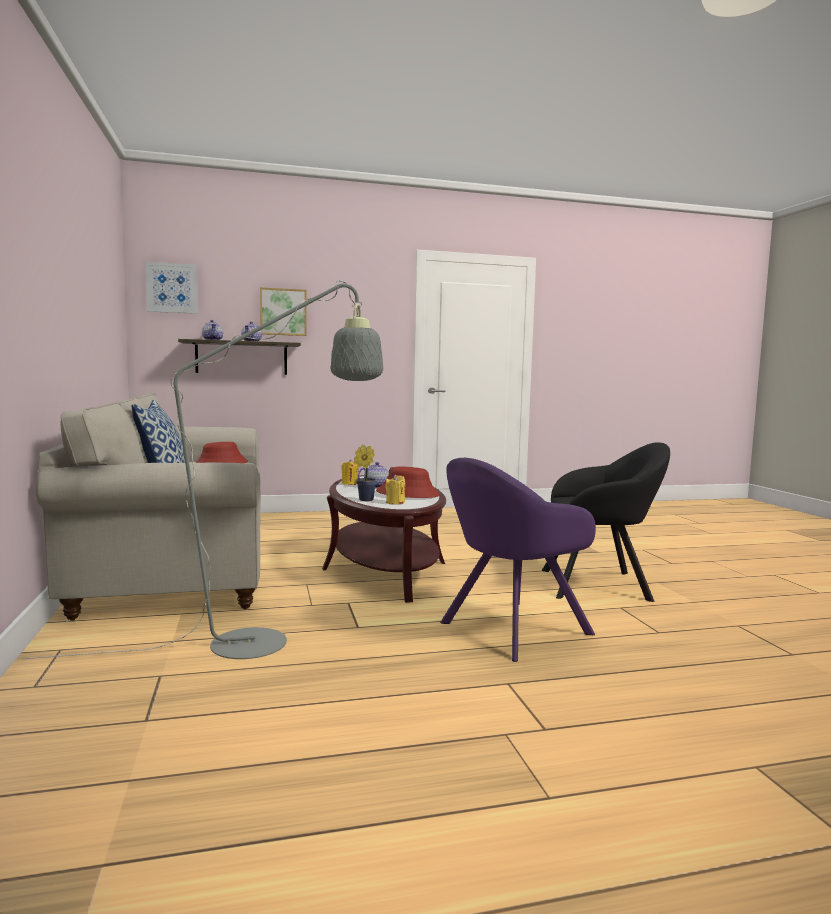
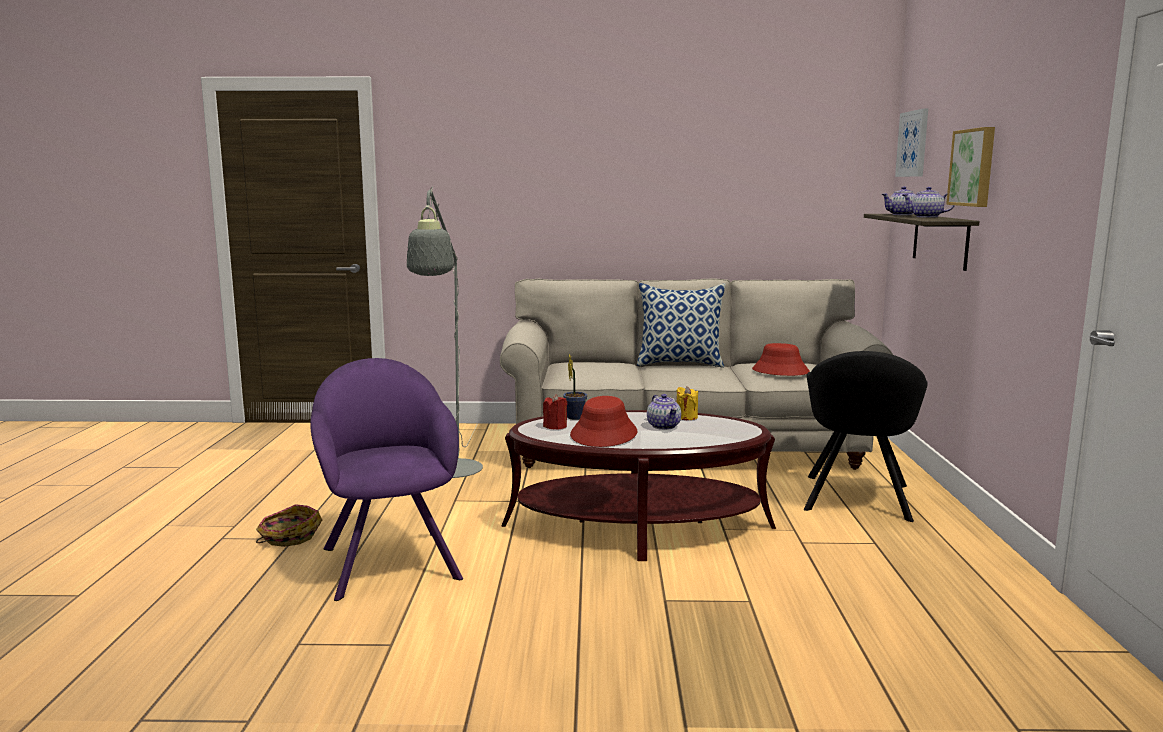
camera: 105 degrees right, 5 degrees up
(395, 502) = (555, 426): yellow candle -> red candle
(506, 687) = (288, 537): none -> basket
(601, 585) = (486, 659): black armchair -> black armchair (856, 500)

